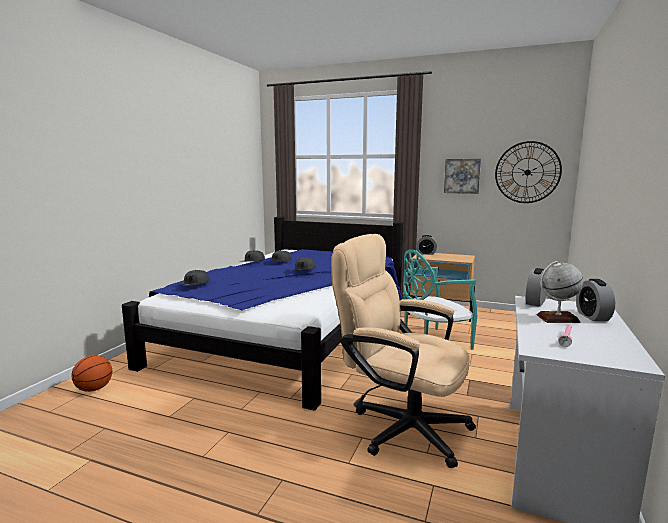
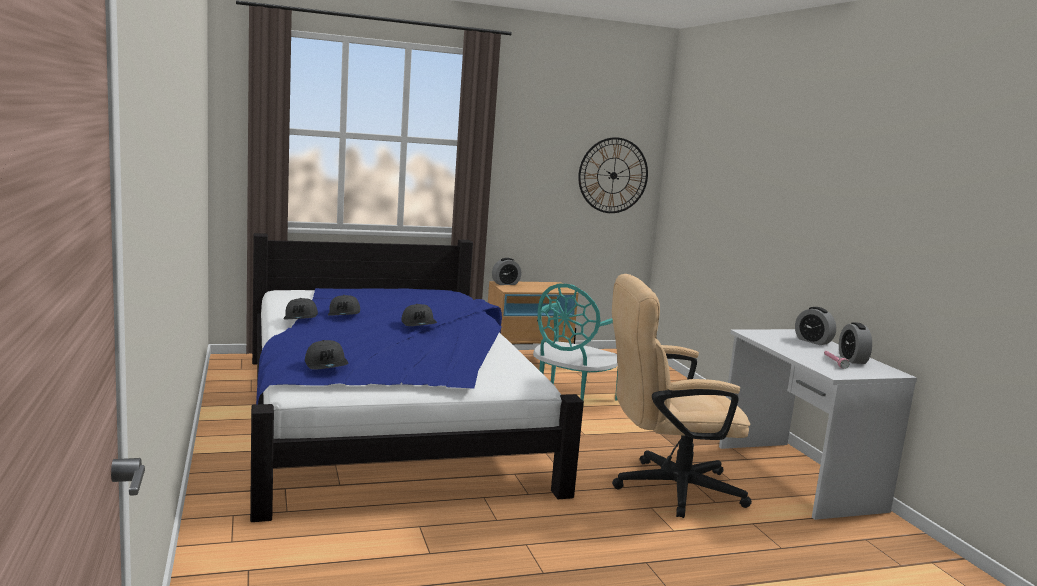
camera: 40 degrees left, 0 degrees up
(94, 389) = (254, 559): basketball -> none
(462, 176) = (539, 176): picture -> none
(535, 302) = (757, 334): alarm clock -> alarm clock (852, 359)
(557, 318) = (798, 347): globe -> none

